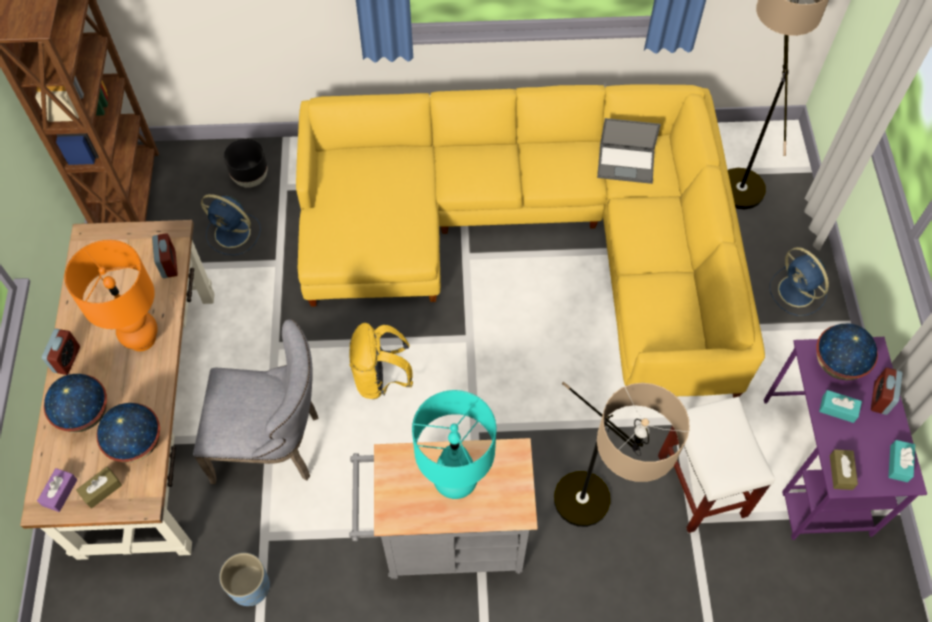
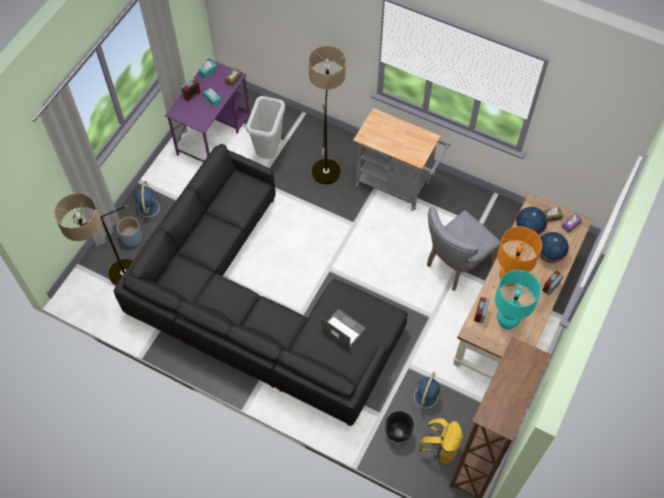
camera: 150 degrees left, 0 degrees up
(234, 233) = (425, 398): blue fan -> blue fan turned 120 degrees counterclockwise
(250, 586) = (494, 209): blue planter -> blue planter (132, 238)
(274, 444) = (455, 265): grey chair -> grey chair turned 75 degrees counterclockwise
(381, 379) = (386, 270): yellow backpack -> yellow backpack (440, 448)
(455, 485) = (396, 137): turquoise table lamp -> turquoise table lamp (507, 321)
(532, 235) = (256, 307): yellow sofa -> black sofa
(626, 163) = (191, 281): laptop -> laptop (343, 328)
(701, 485) = (269, 152): white stool -> grey trash can
(837, 365) = (196, 114): globe -> none

